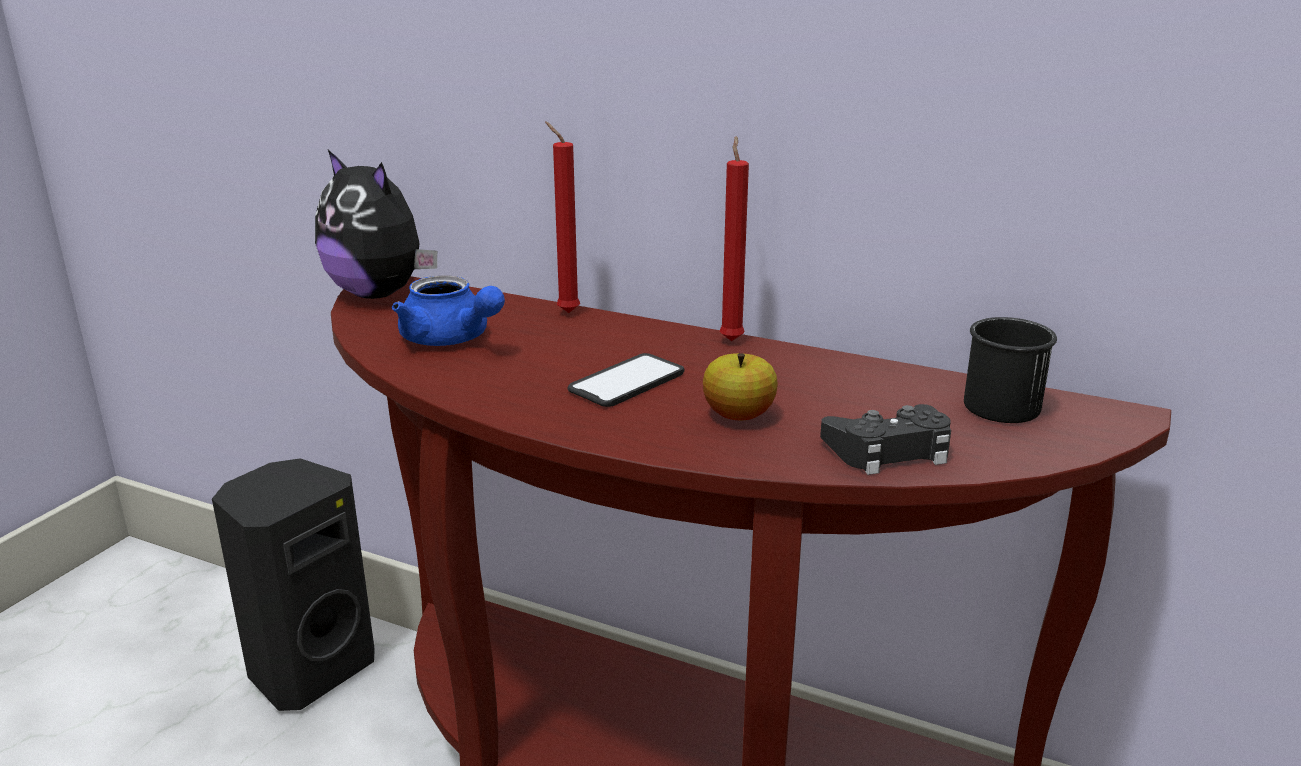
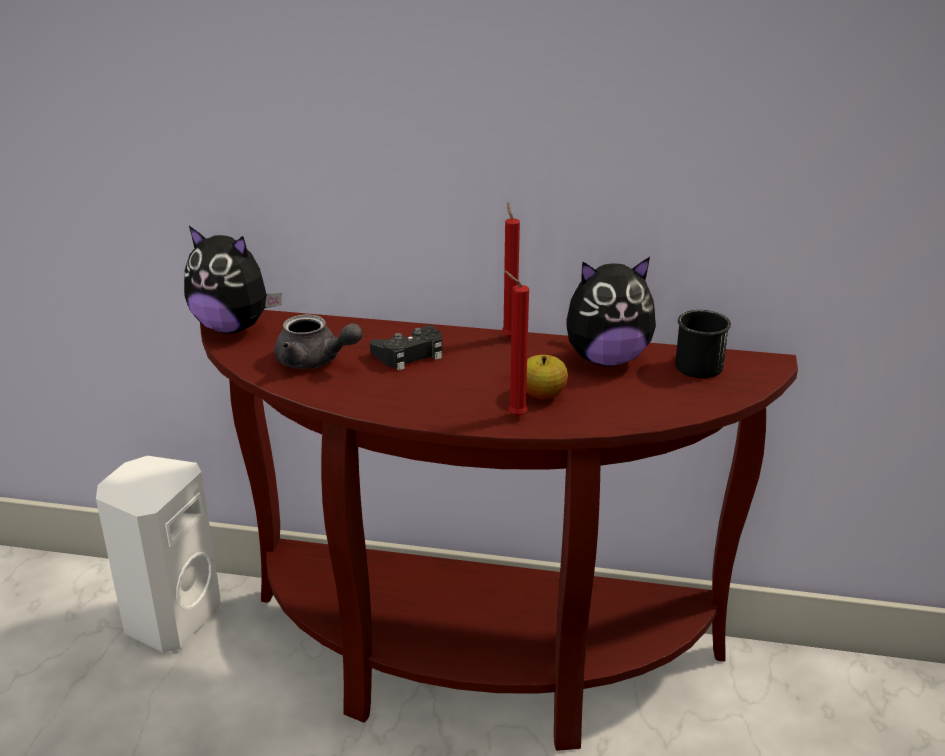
camera: 15 degrees left, 5 degrees up
(309, 669) = (170, 618): black speaker -> white speaker
(451, 340) = (315, 361): blue teapot -> grey teapot
(565, 312) = (382, 327): red candle -> red candle (514, 415)
(627, 382) = (458, 379): phone -> none
(860, 381) = (606, 359): none -> plush toy
(889, 450) = (644, 407): black game controller -> black game controller (410, 354)

